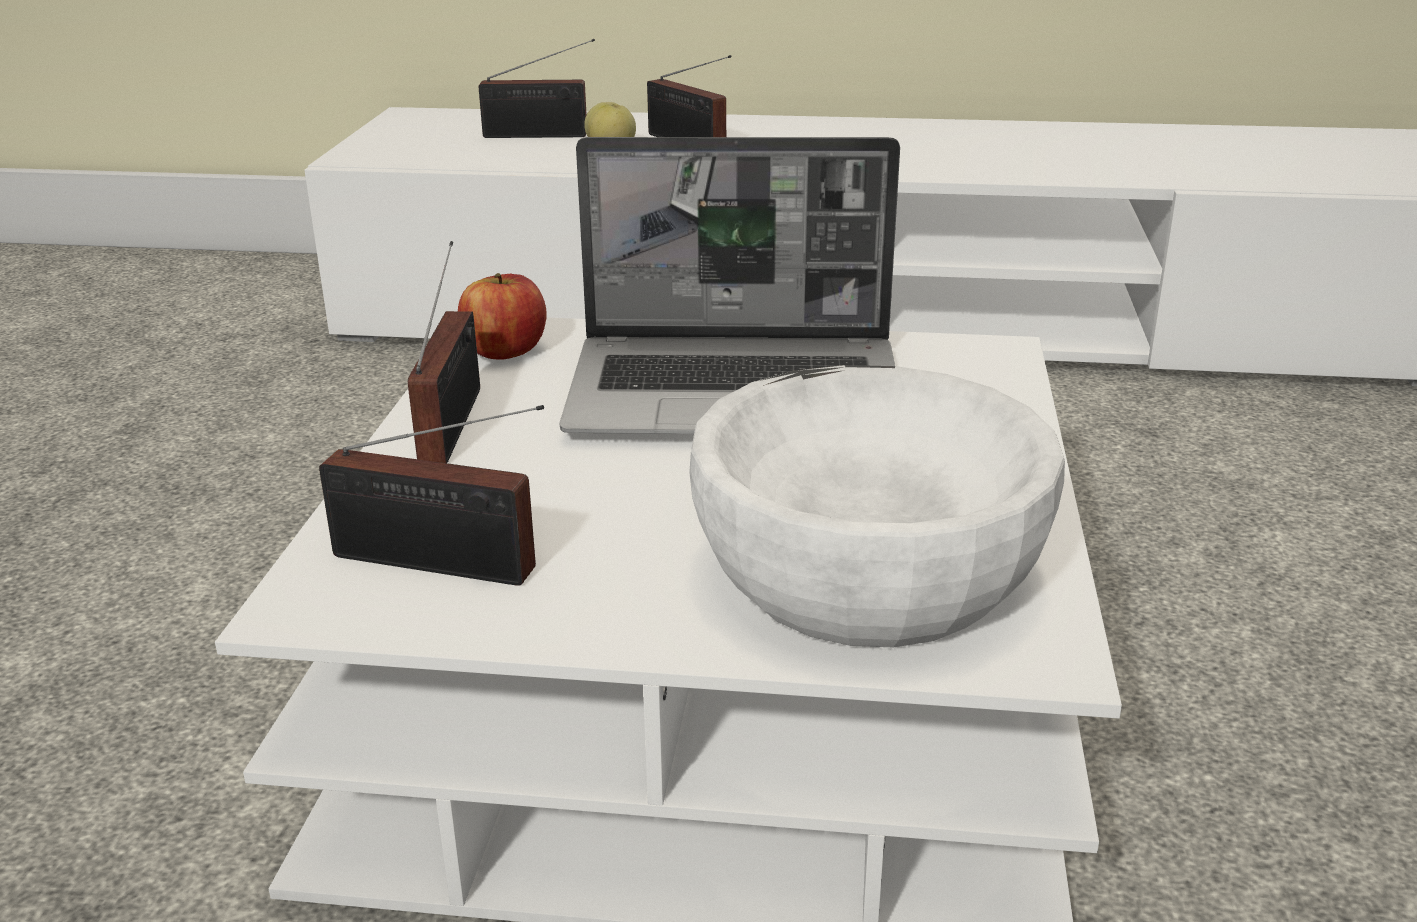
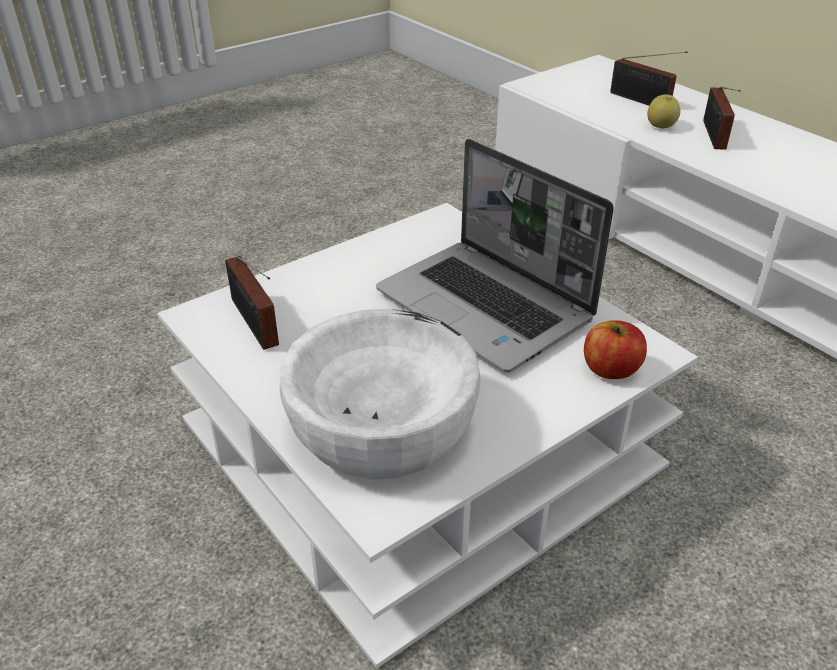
camera: 45 degrees right, 10 degrees up
(455, 420) = (358, 258): radio -> none
(504, 351) = (429, 231): apple -> apple (610, 369)

